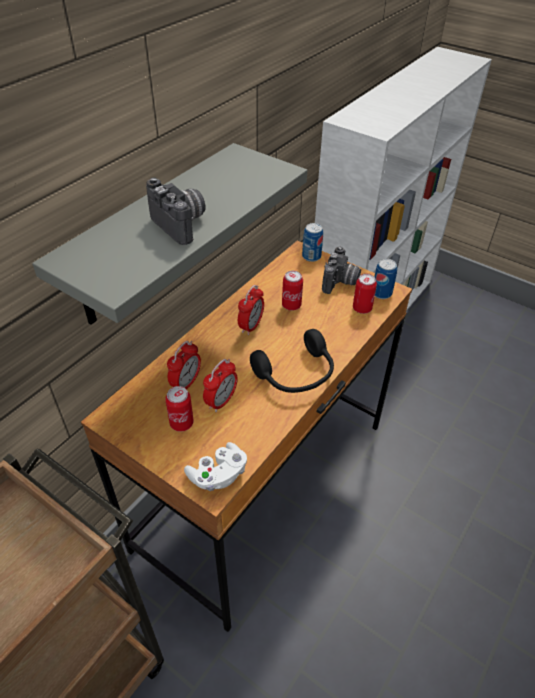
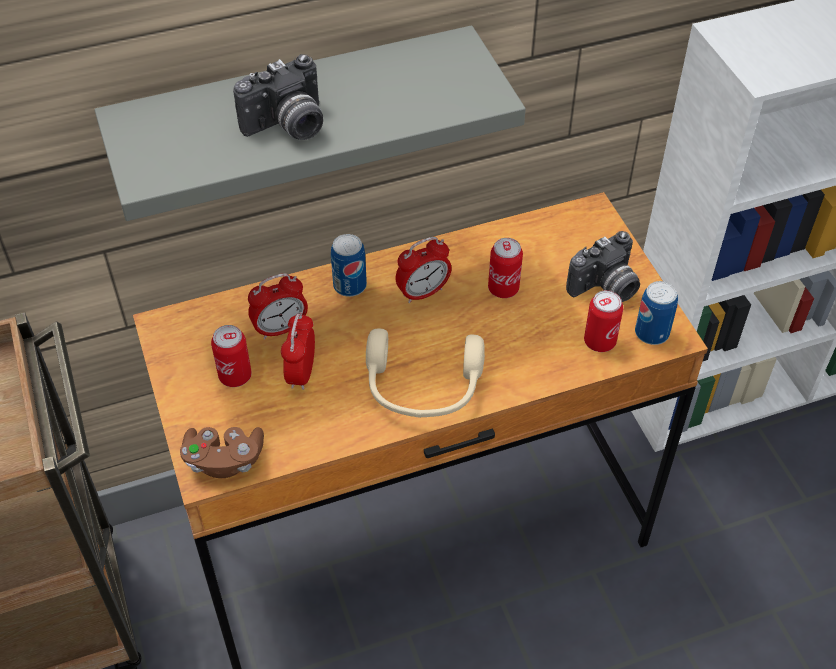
camera: 35 degrees right, 5 degrees up
(182, 224) = (288, 127): camera -> camera turned 60 degrees clockwise
(218, 475) = (224, 460): white game controller -> brown game controller
(221, 401) = (301, 373): alarm clock -> alarm clock turned 120 degrees clockwise
(296, 374) = (422, 388): black headphones -> beige headphones
(311, 256) = (600, 228): can -> can (350, 286)

